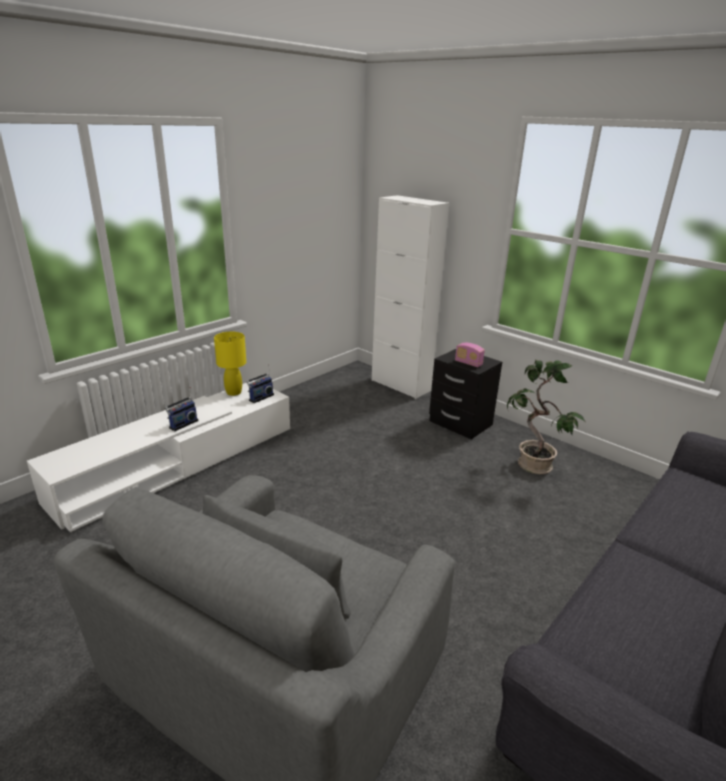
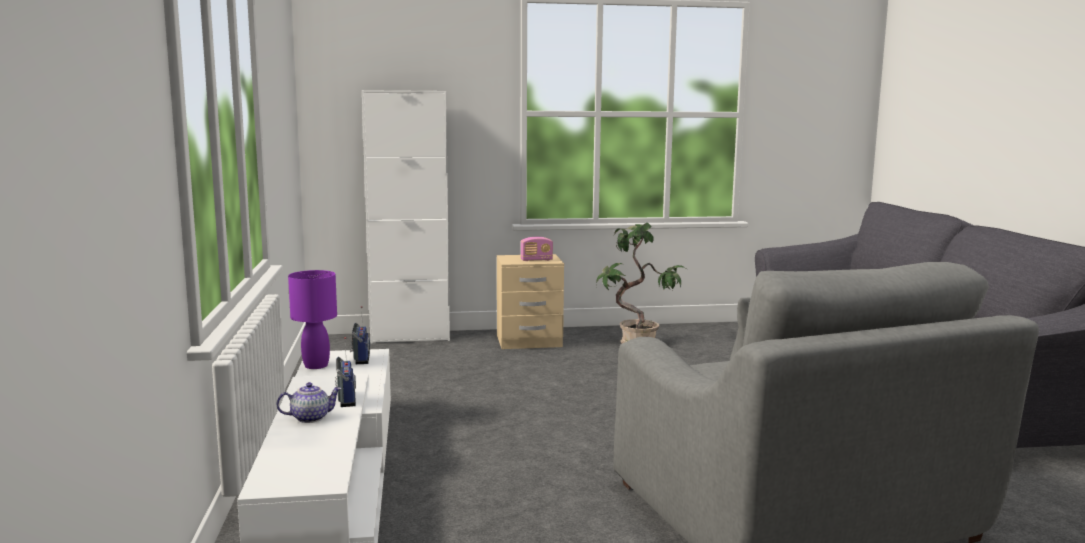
camera: 50 degrees left, 15 degrees down
(145, 428) = (310, 418): none -> teapot
(234, 392) = (316, 365): yellow table lamp -> purple table lamp
(460, 423) = (529, 341): black nightstand -> beige nightstand

